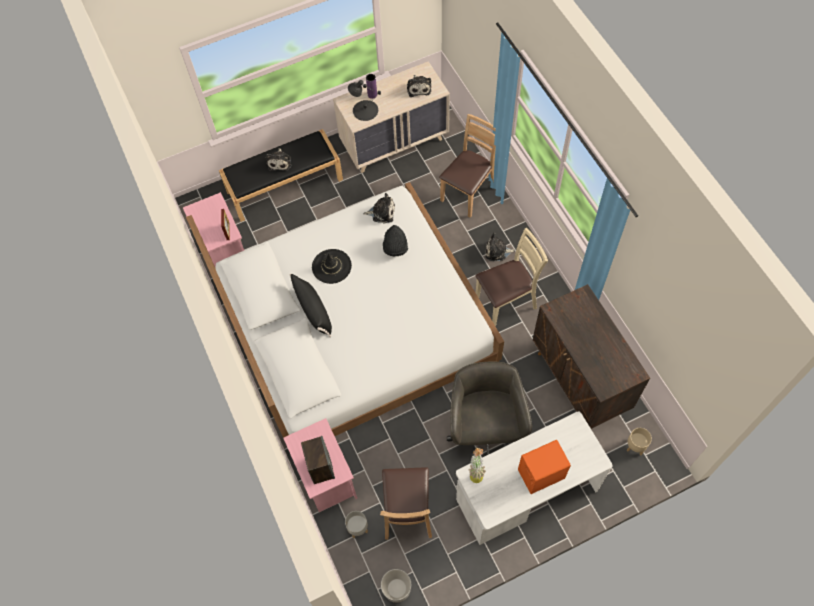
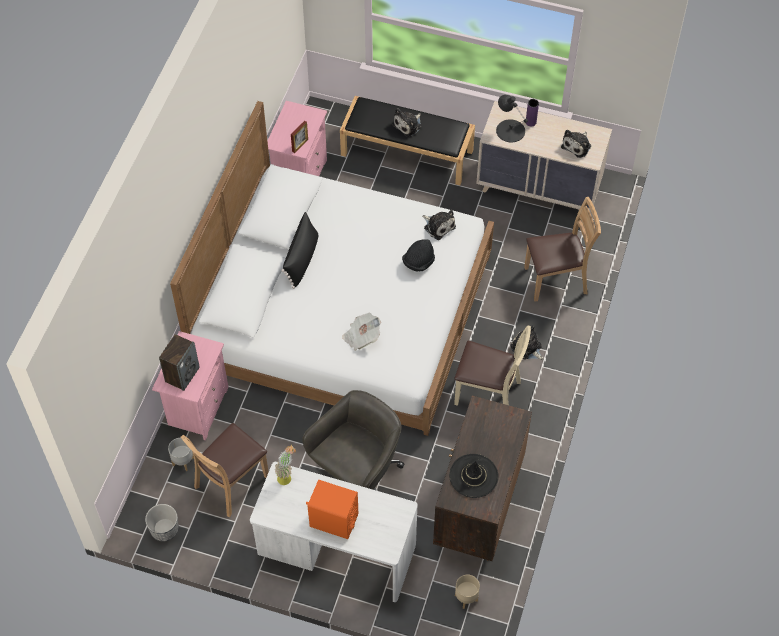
camera: 40 degrees right, 5 degrees down
(331, 266) = (352, 236): black hat -> black hat (473, 476)
(413, 330) = (361, 337): none -> newspaper

